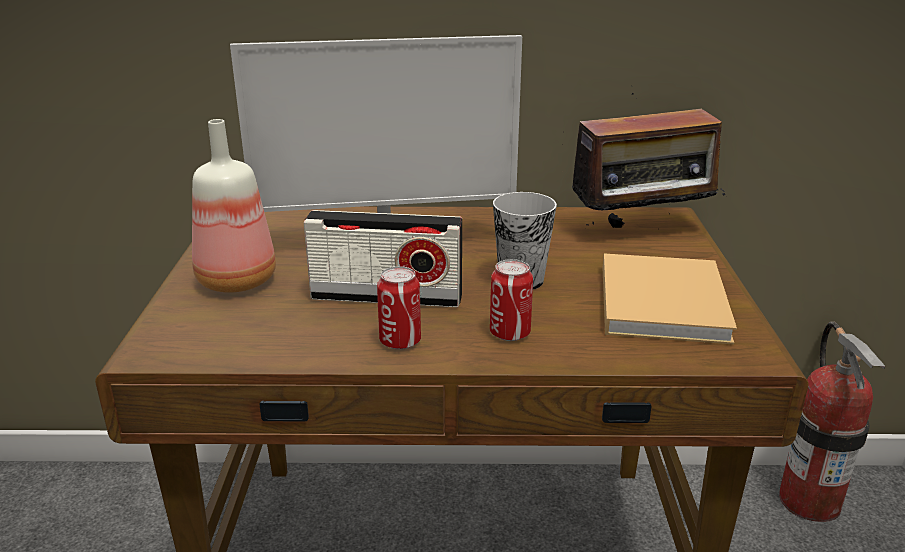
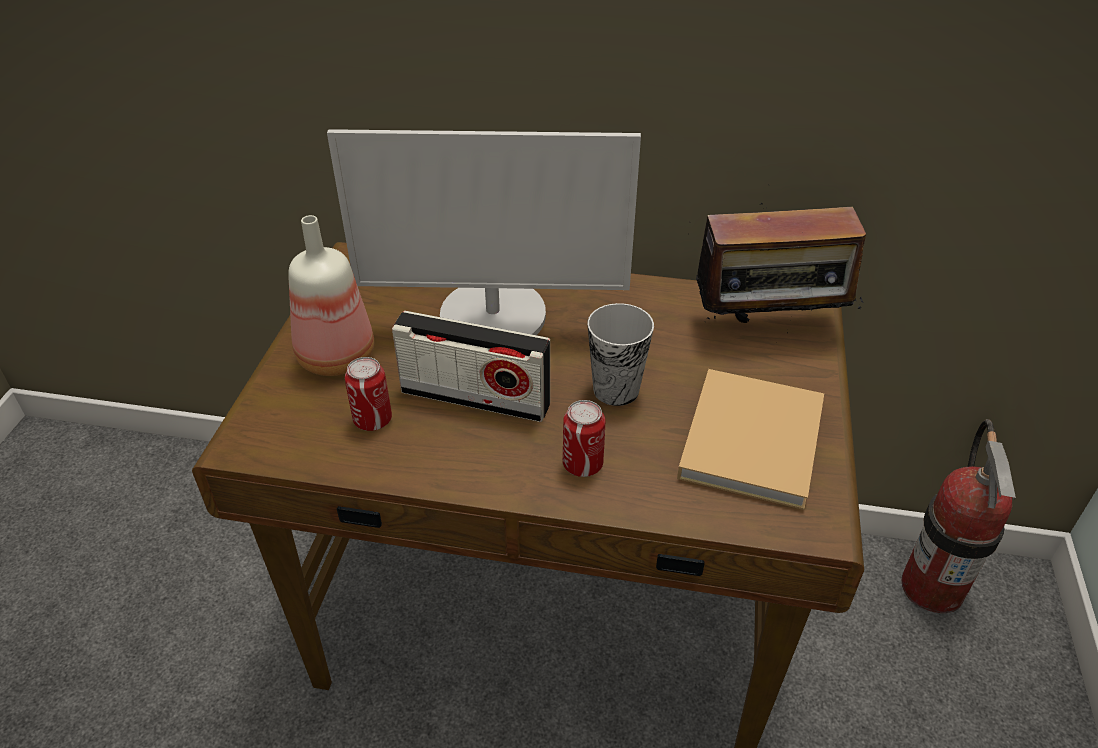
camera: 10 degrees right, 15 degrees up
(400, 341) = (473, 461): can -> can (372, 420)

